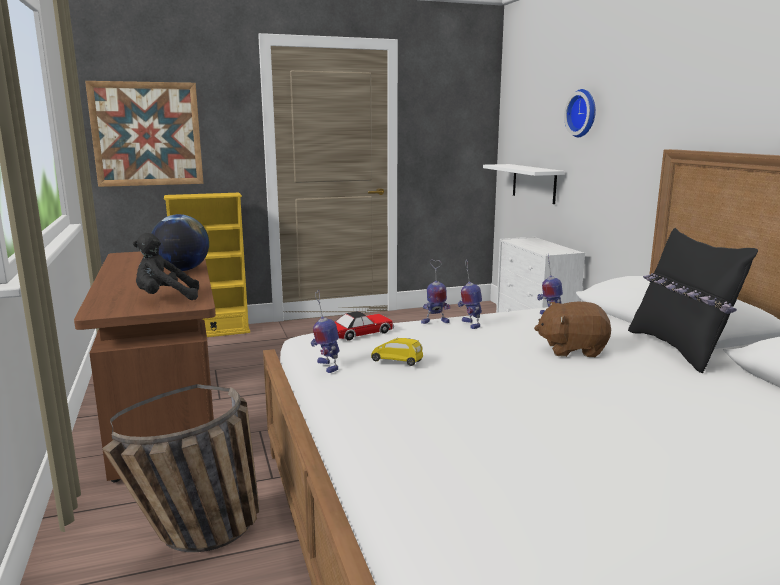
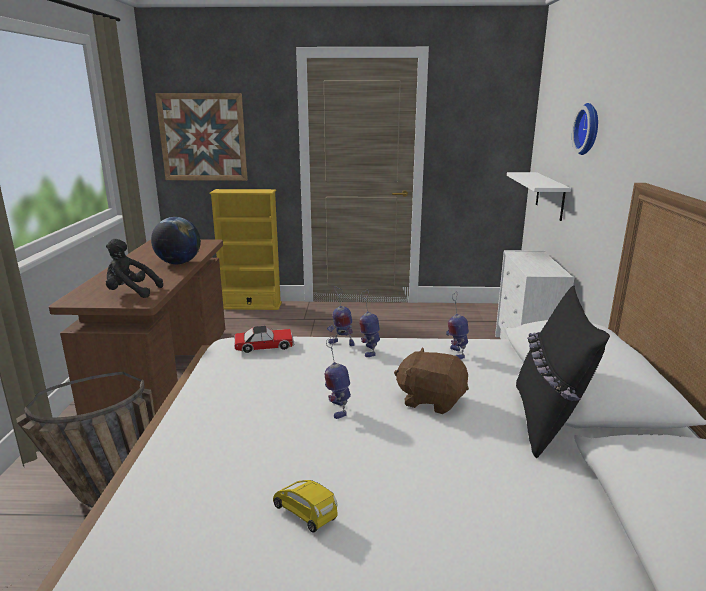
camera: 20 degrees right, 5 degrees up
(326, 366) = (202, 378): toy robot -> toy robot (337, 409)
(397, 362) = (258, 385): yellow toy car -> yellow toy car (306, 514)

